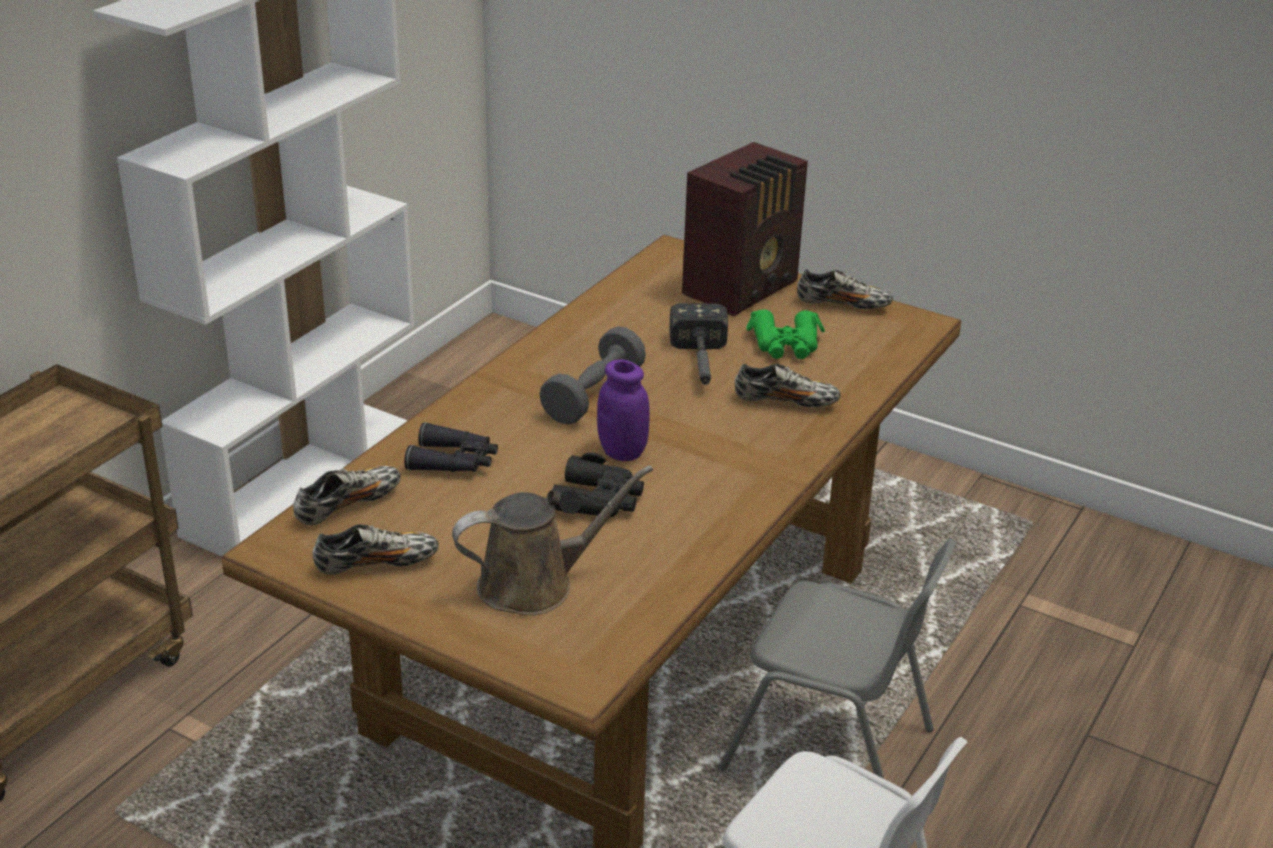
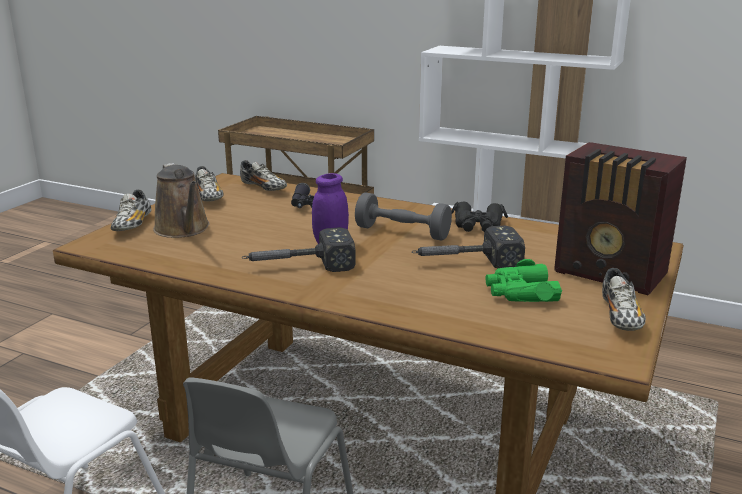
camera: 85 degrees right, 10 degrees down
(598, 499) = (272, 239): black binoculars -> black binoculars (478, 225)
(697, 481) = (297, 266): none -> hammer
(786, 402) = (421, 294): shoe -> shoe (132, 225)

